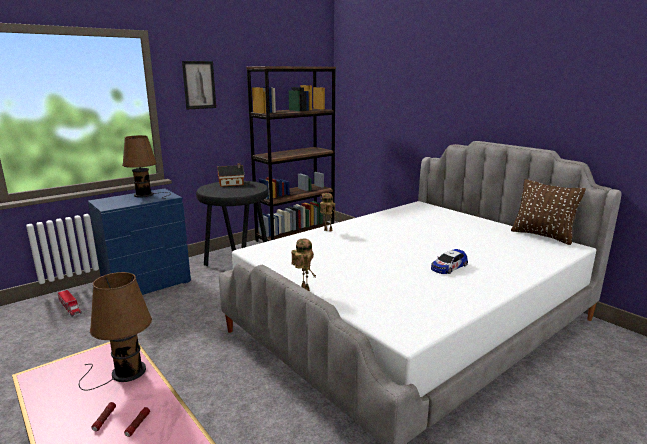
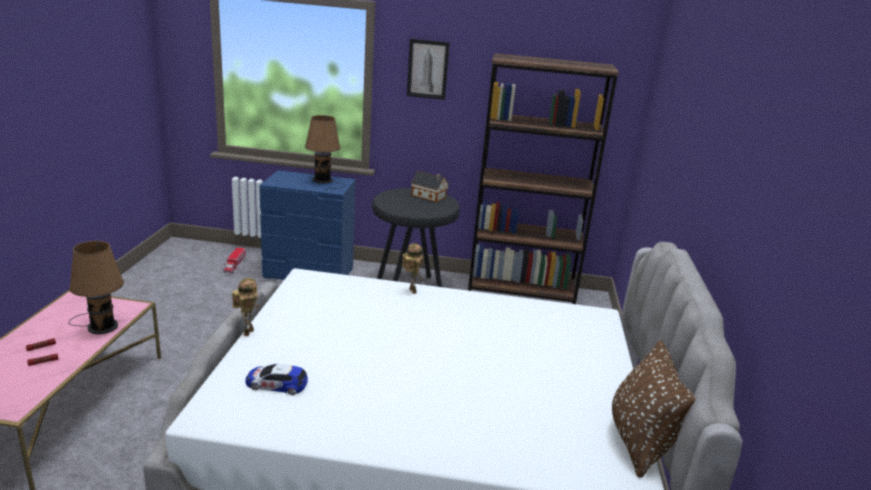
camera: 45 degrees right, 5 degrees up
(448, 267) = (408, 395): toy car -> toy car (276, 384)

